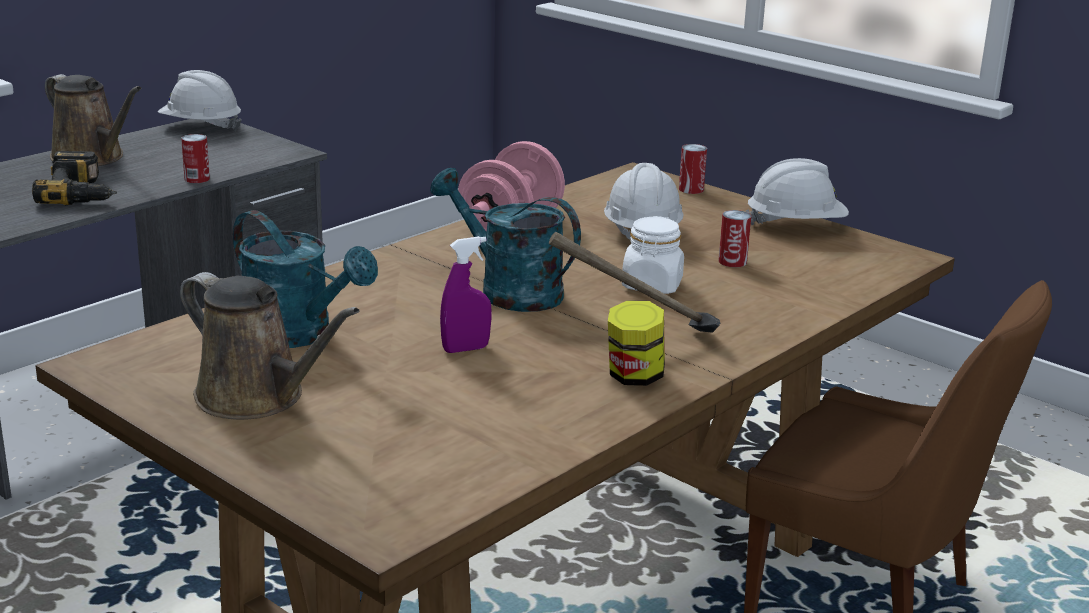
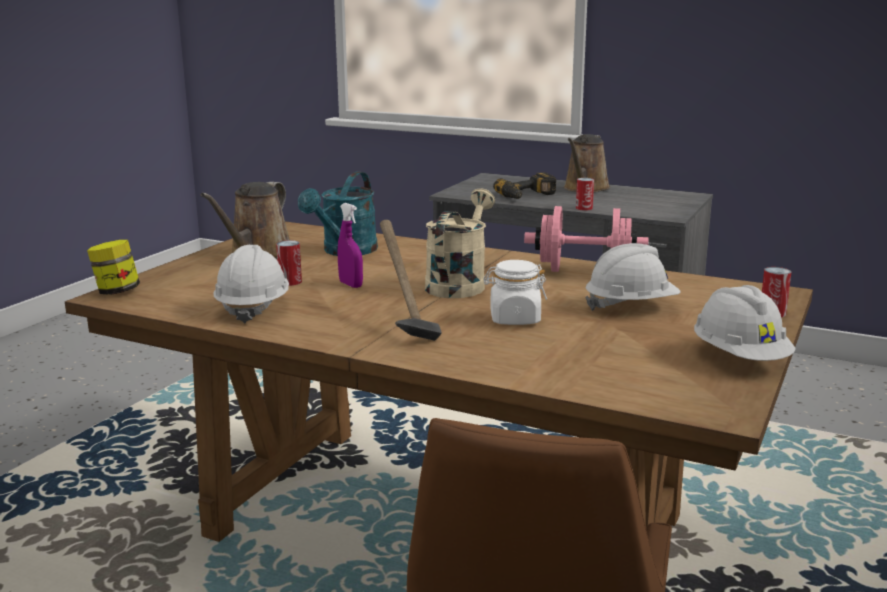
camera: 75 degrees right, 5 degrees down
(201, 127) = (679, 195): white hard hat -> white hard hat (253, 308)
(508, 291) = (459, 283): turquoise watering can -> beige watering can
(634, 377) = (334, 328): jar -> jar (117, 291)
(732, 261) = (603, 340): can -> can (290, 282)

